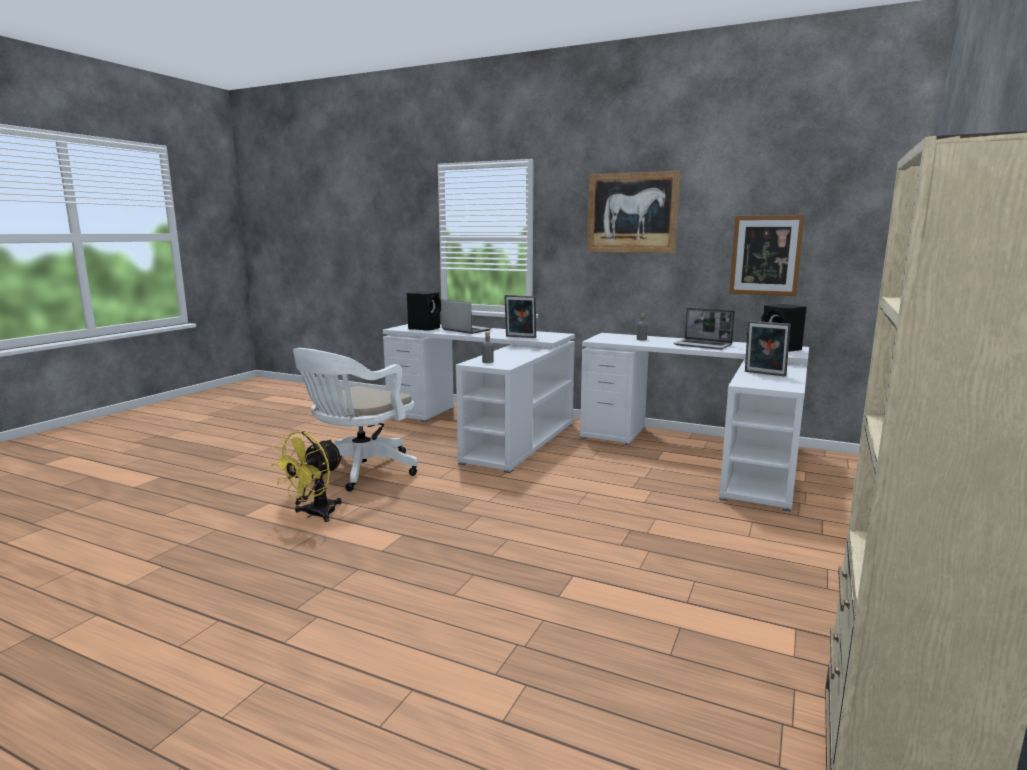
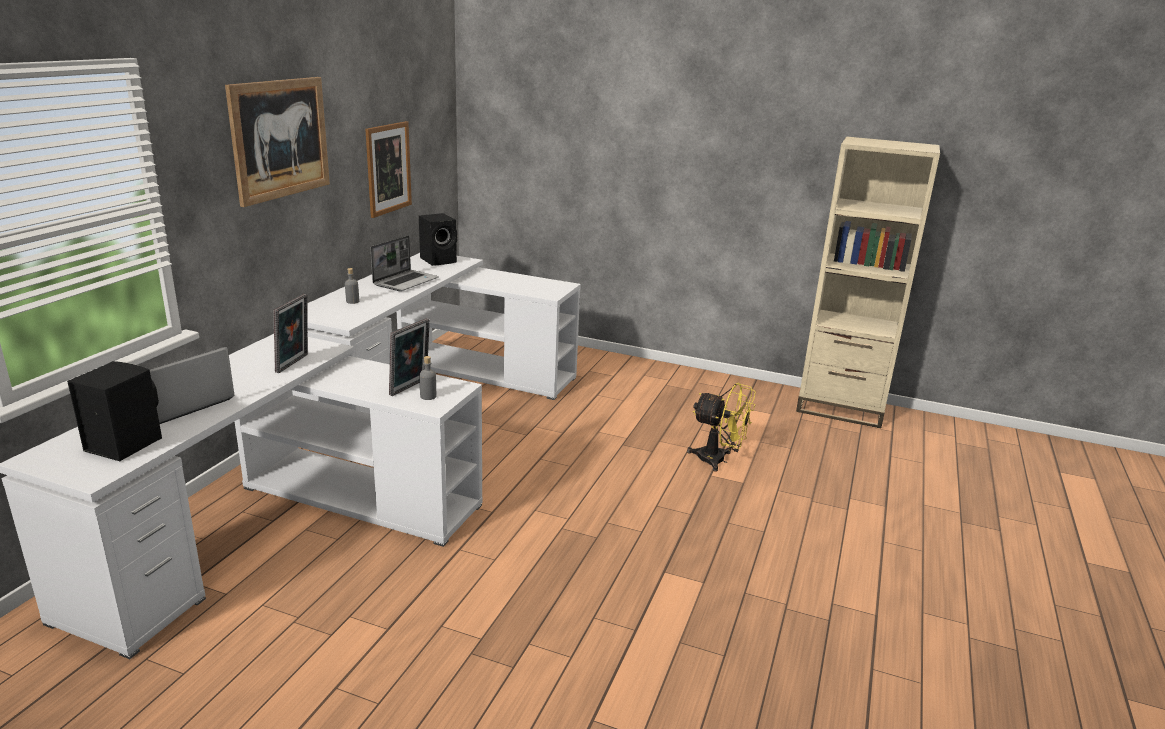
camera: 95 degrees left, 10 degrees up
(314, 514) = (626, 656): yellow fan -> yellow fan (718, 460)
(358, 471) = (463, 643): white office chair -> none
(764, 374) = (512, 284): picture frame -> picture frame (410, 387)

